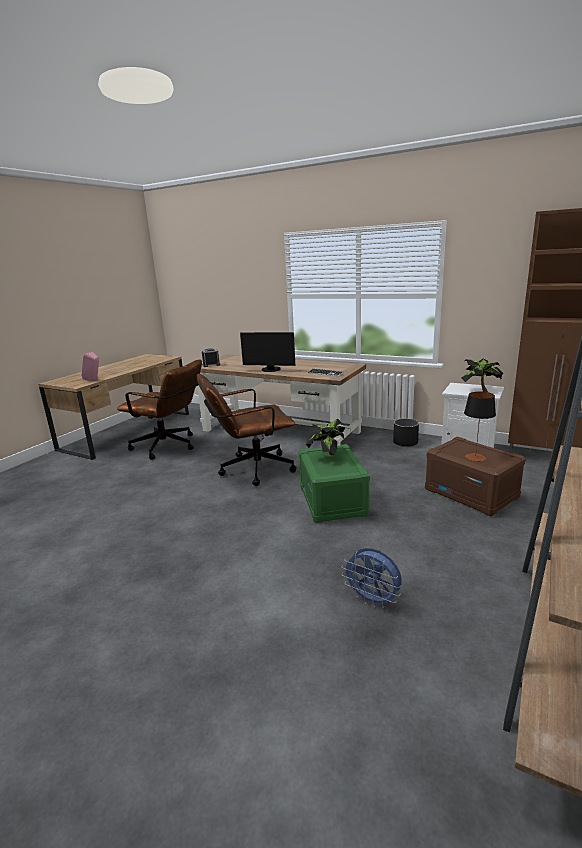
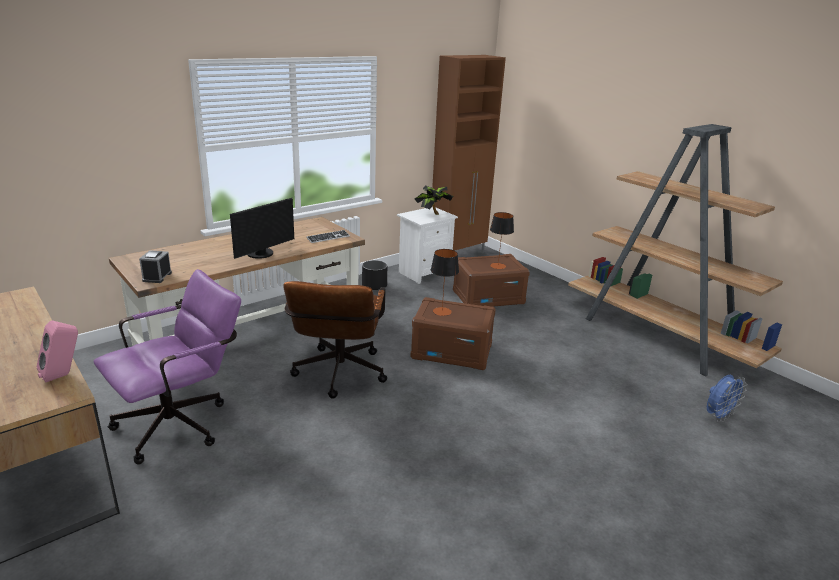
camera: 70 degrees left, 5 degrees up
(169, 447) = (181, 423): brown office chair -> purple office chair
(328, 456) = (442, 311): potted plant -> table lamp
(333, 501) = (452, 351): green storage box -> brown storage box
(373, 600) = (597, 378): blue fan -> blue fan (718, 416)

